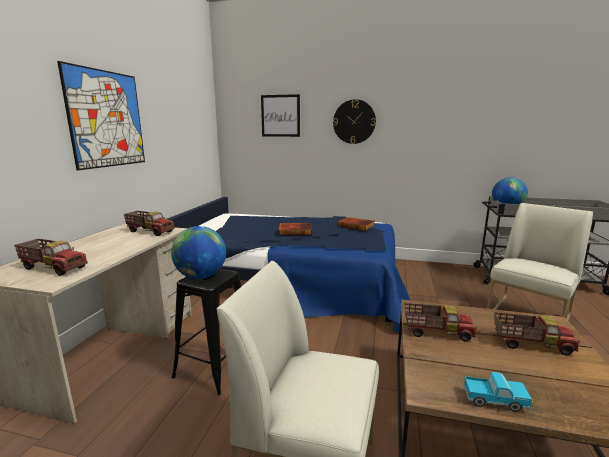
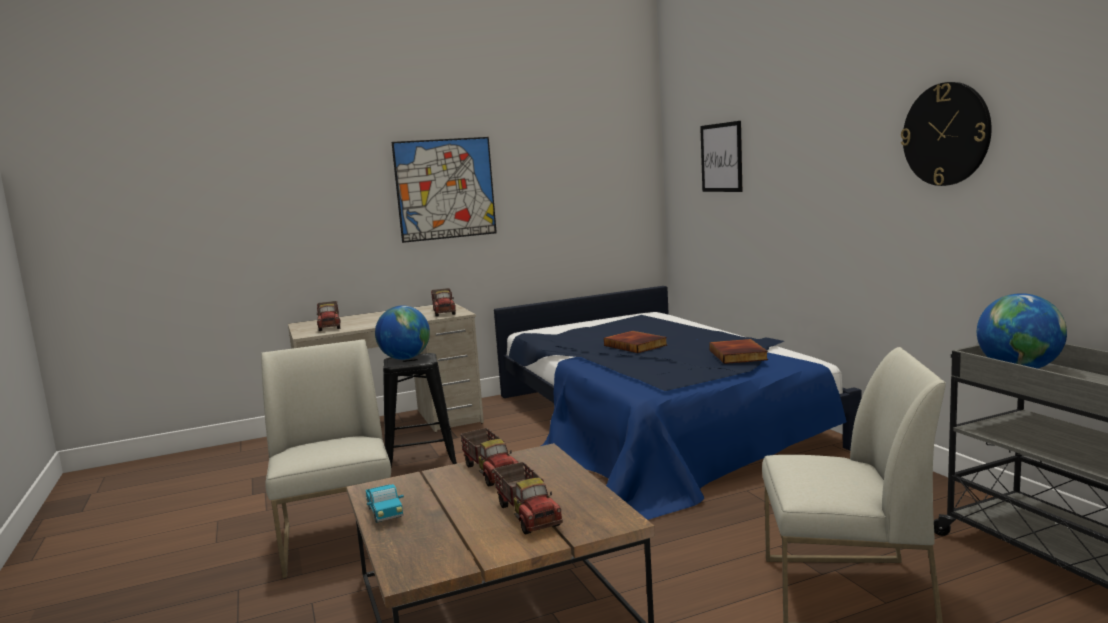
camera: 55 degrees right, 5 degrees down
(354, 122) = (805, 164): wall clock -> wall clock (946, 134)

